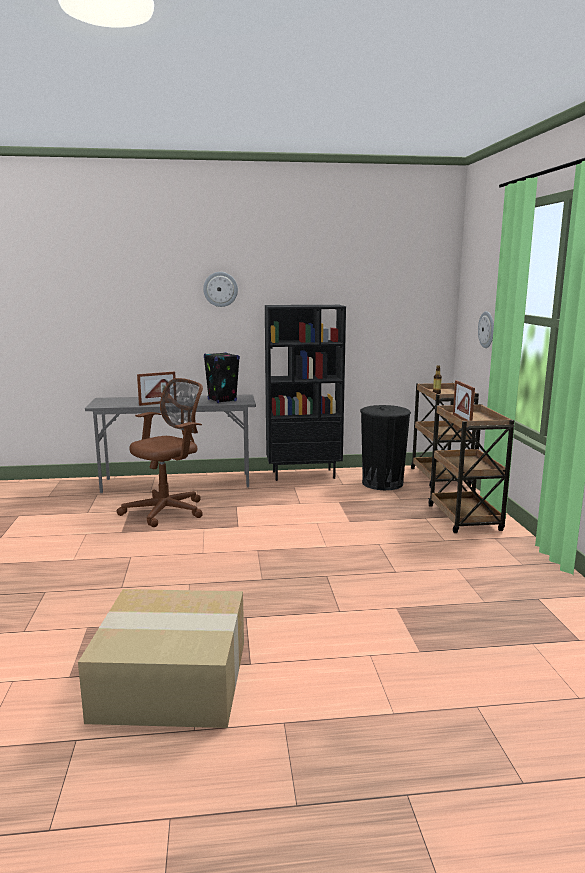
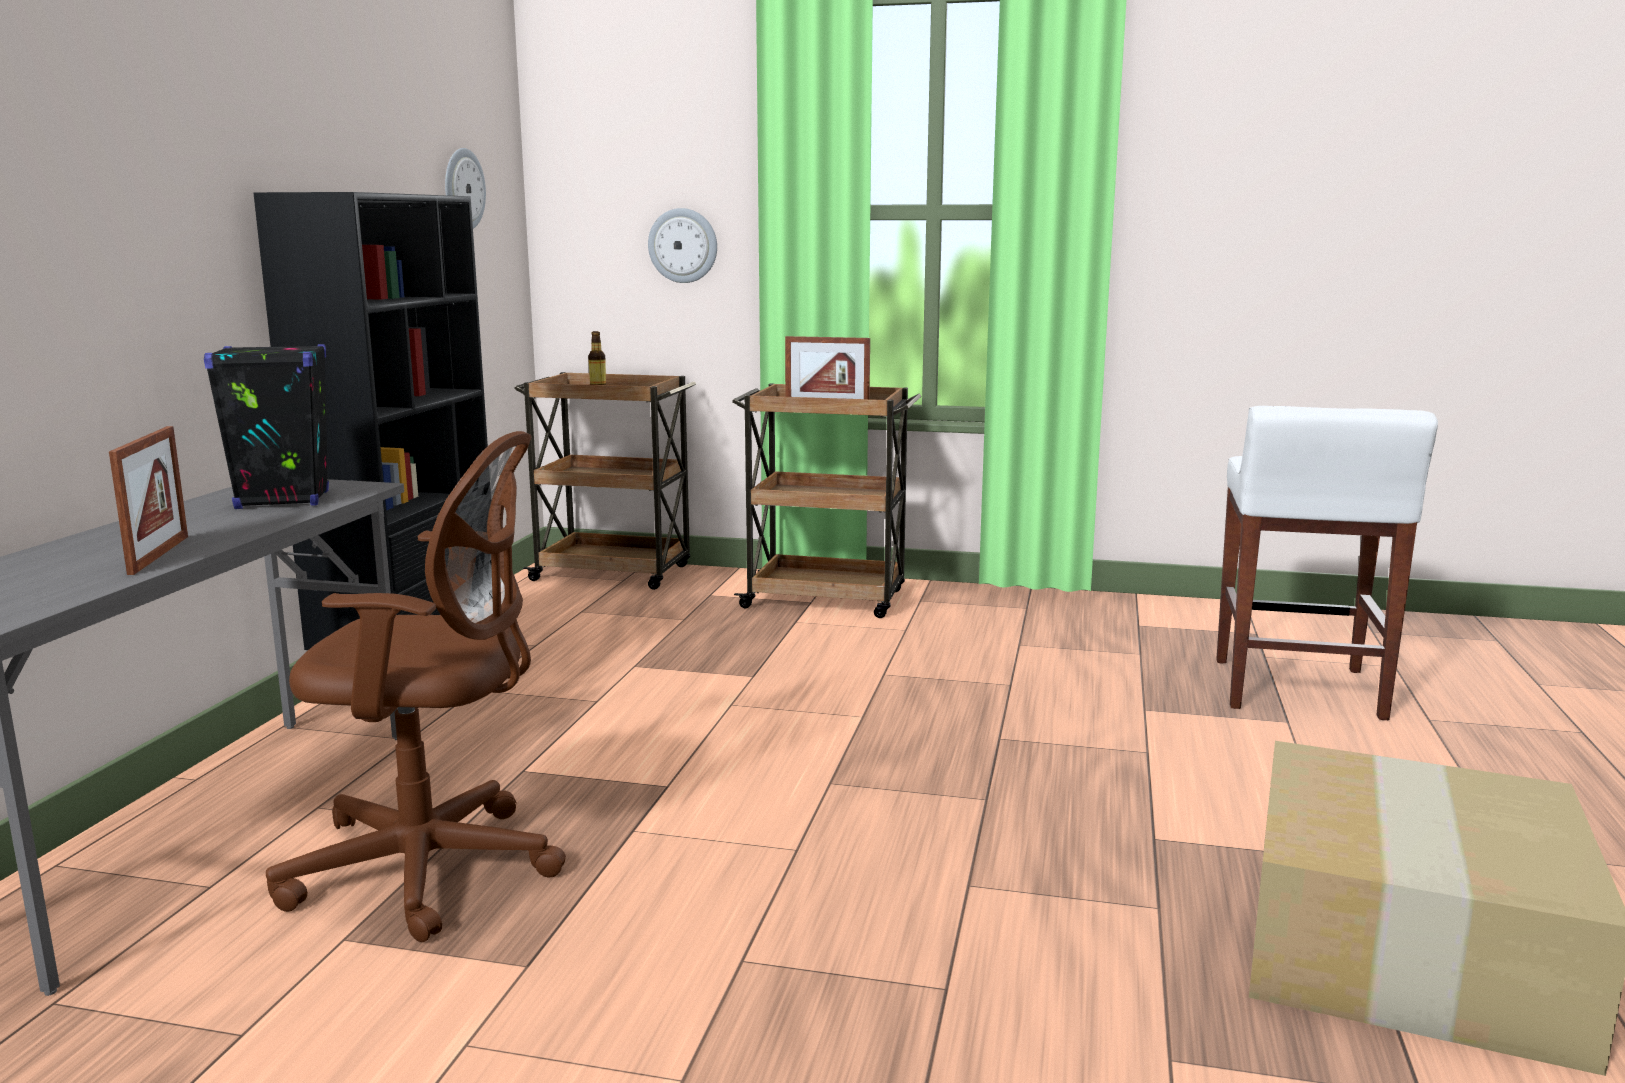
camera: 70 degrees left, 0 degrees up
(168, 511) = (434, 869): brown office chair -> brown office chair turned 120 degrees clockwise
(220, 289) = (139, 133): wall clock -> wall clock (463, 189)
(382, 483) = (579, 615): black trash can -> none
(478, 655) = (1297, 690): none -> white stool

